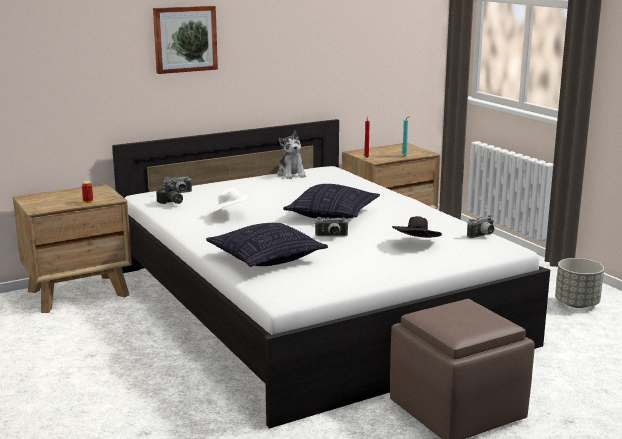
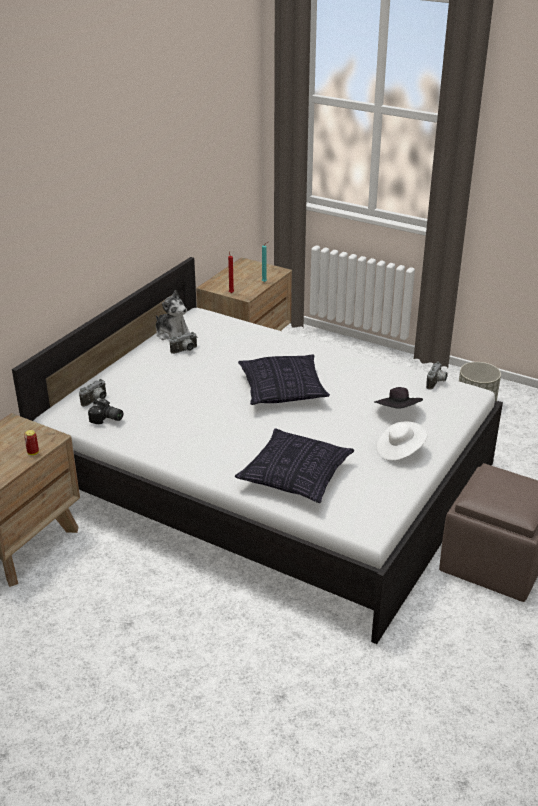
camera: 30 degrees left, 15 degrees up
(185, 39) = (60, 222): picture -> none
(229, 214) = (189, 421): white hat -> white hat (400, 451)
(331, 236) = (318, 425): camera -> camera (185, 351)

